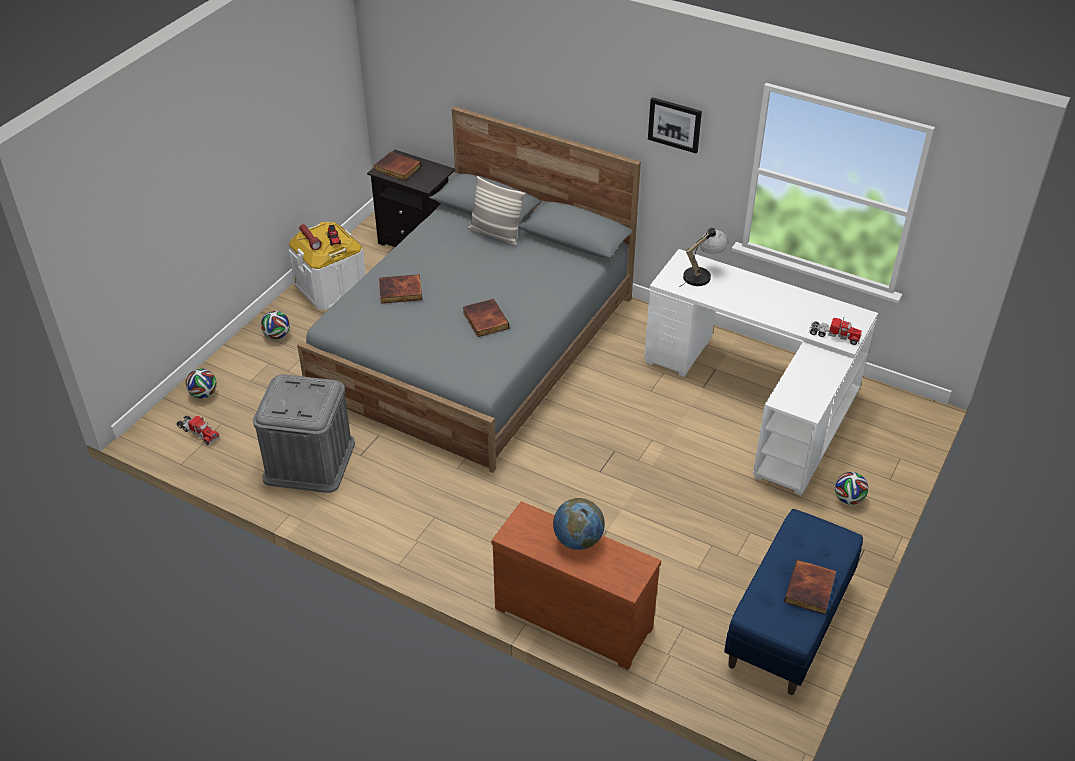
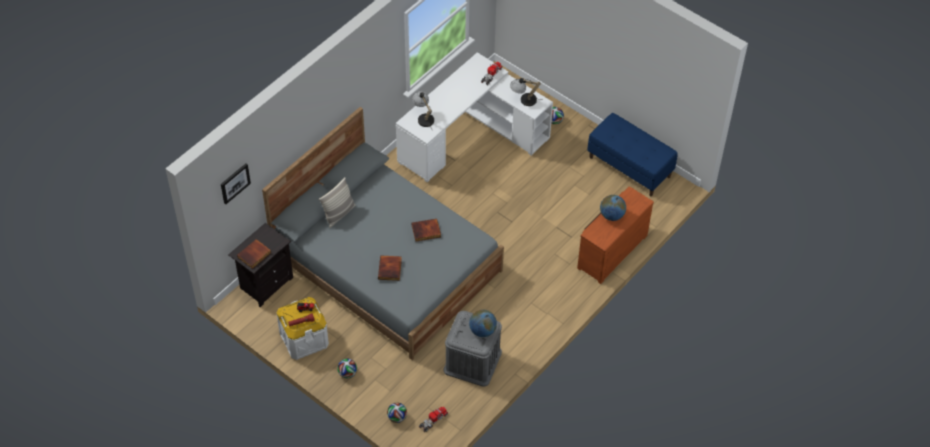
camera: 80 degrees left, 10 degrees up
(301, 408) = (482, 331): none -> globe
(675, 124) = (370, 72): picture -> picture (234, 183)
(801, 385) = (523, 100): none -> table lamp
(811, 589) = (642, 140): book -> none

